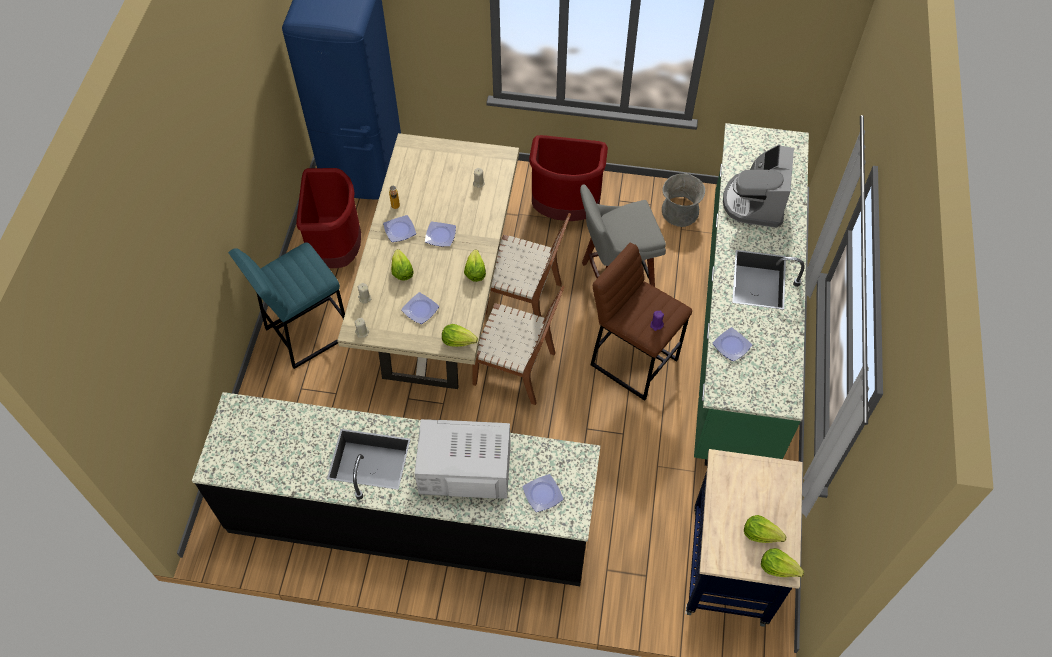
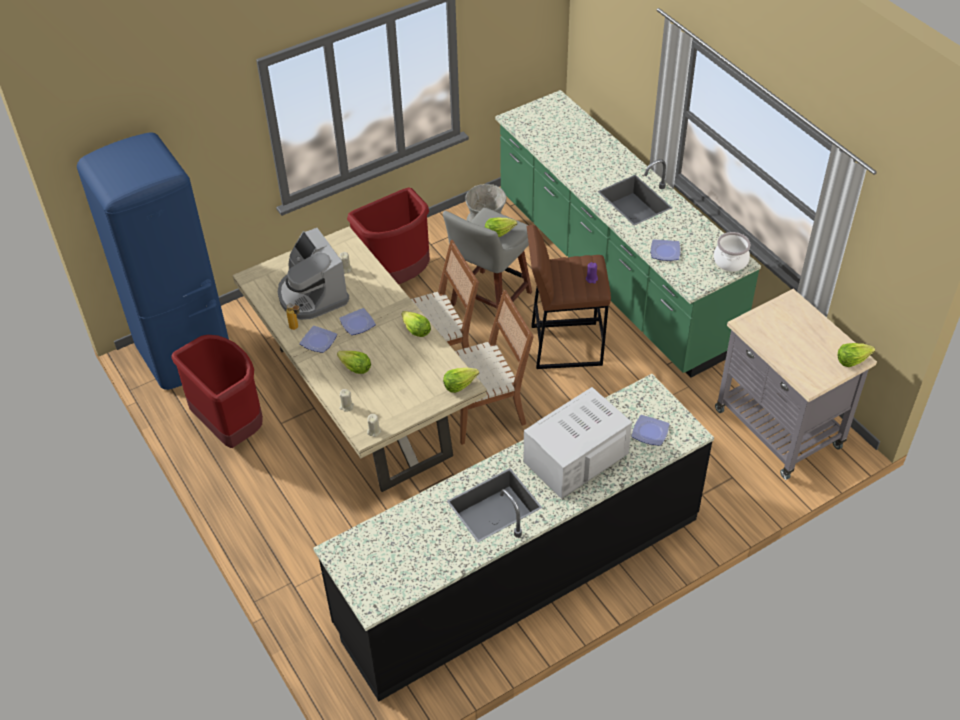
camera: 40 degrees left, 10 degrees down
(305, 333) = (274, 506): turquoise stool -> none
(421, 310) = (404, 384): plate -> none
(728, 567) = (778, 430): blue cart -> grey cart
(755, 202) = (575, 153): coffee machine -> coffee machine (312, 295)
(761, 534) = (819, 348): lettuce -> lettuce (499, 232)
(779, 395) = (731, 261): none -> cooking pot

